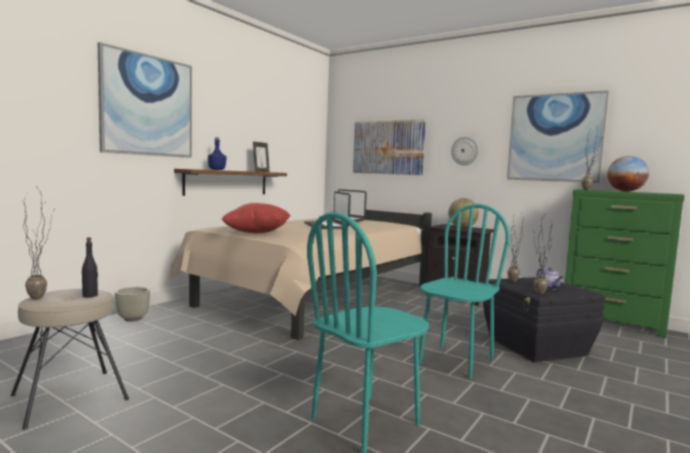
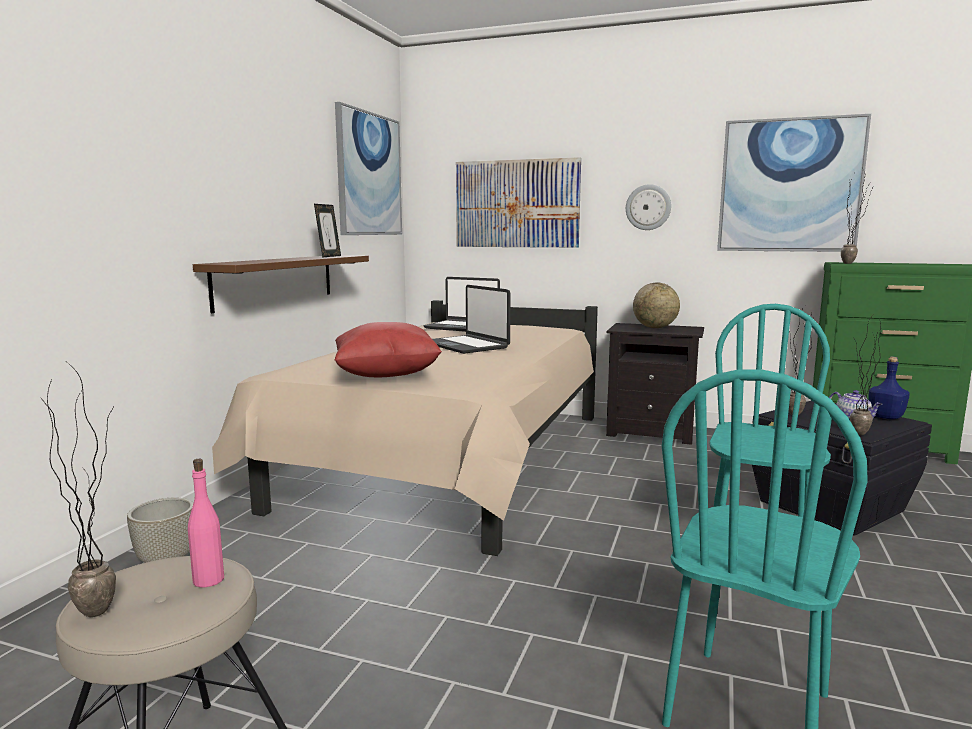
camera: 15 degrees left, 5 degrees up
(90, 295) = (209, 580): black bottle -> pink bottle
(148, 106) = (138, 143): picture -> picture (369, 174)
(216, 170) = (267, 260): blue bottle -> blue bottle (885, 417)
(625, 191) = (899, 263): globe -> none

